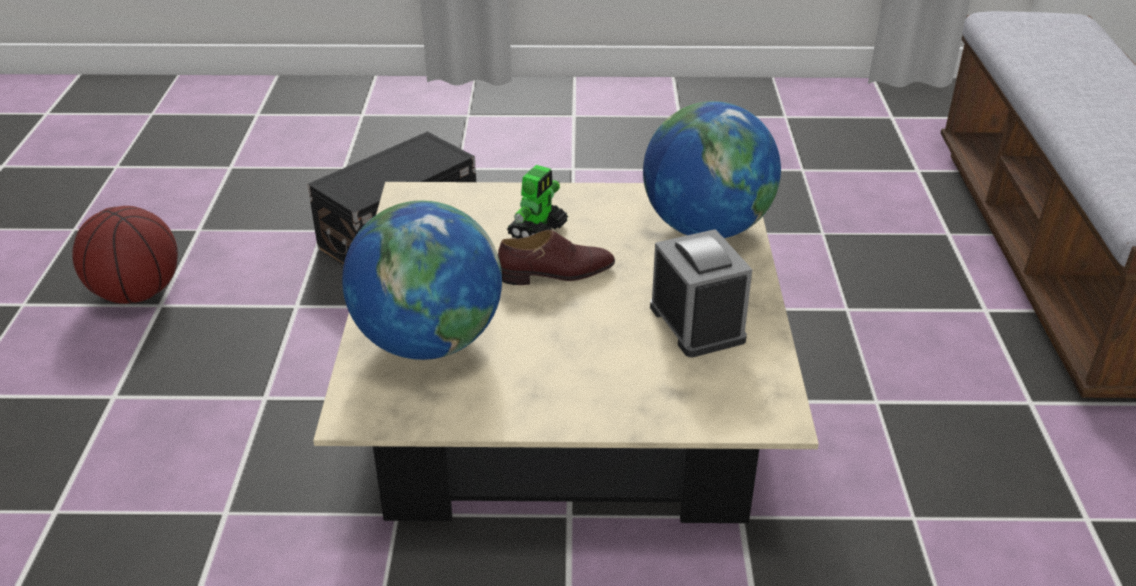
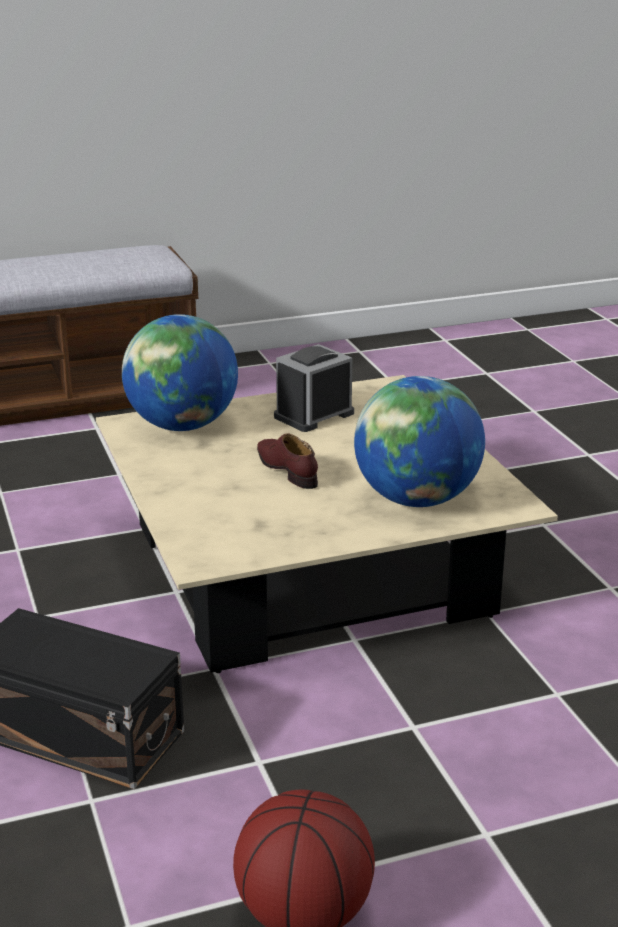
camera: 110 degrees left, 10 degrees down
(538, 230) = (226, 488): toy robot -> none

